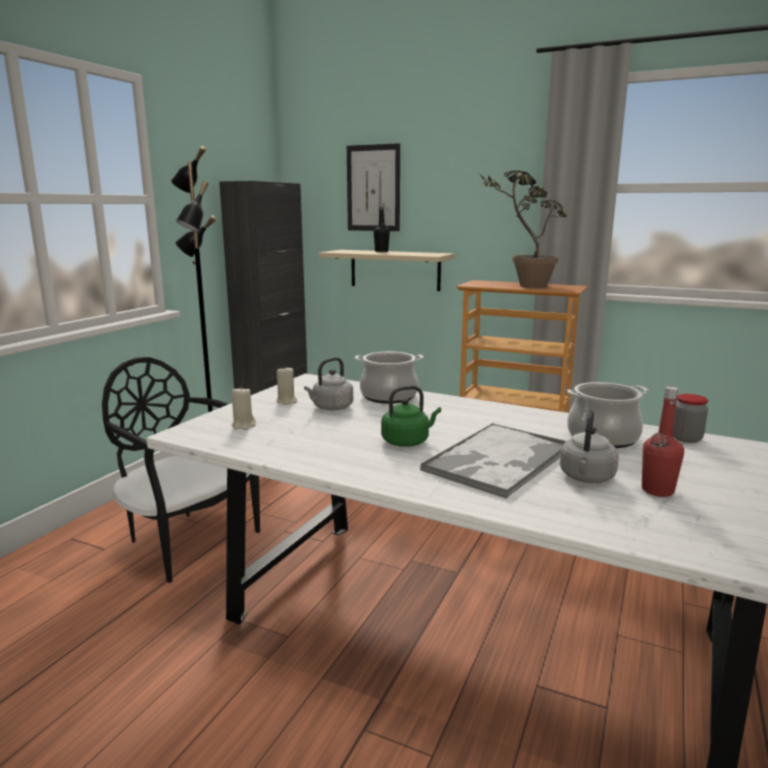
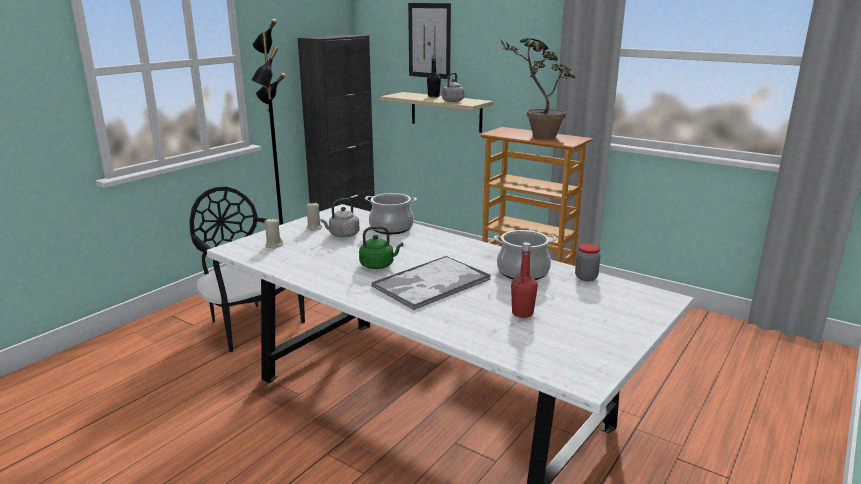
camera: 10 degrees right, 5 degrees up
(586, 478) = (481, 301): grey kettle -> grey kettle (452, 101)

